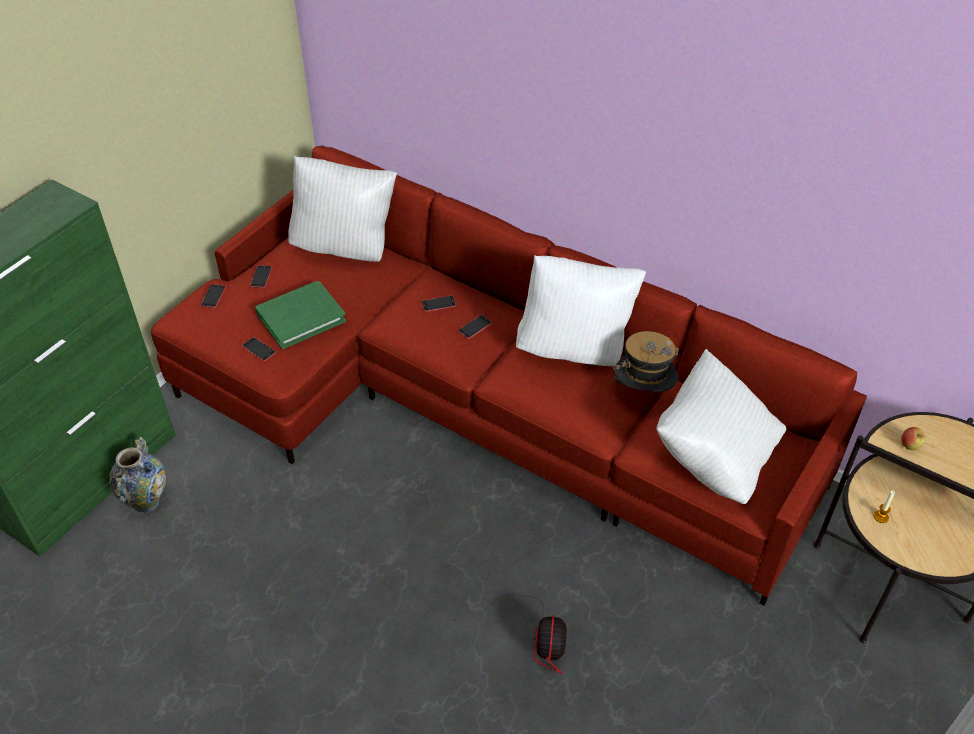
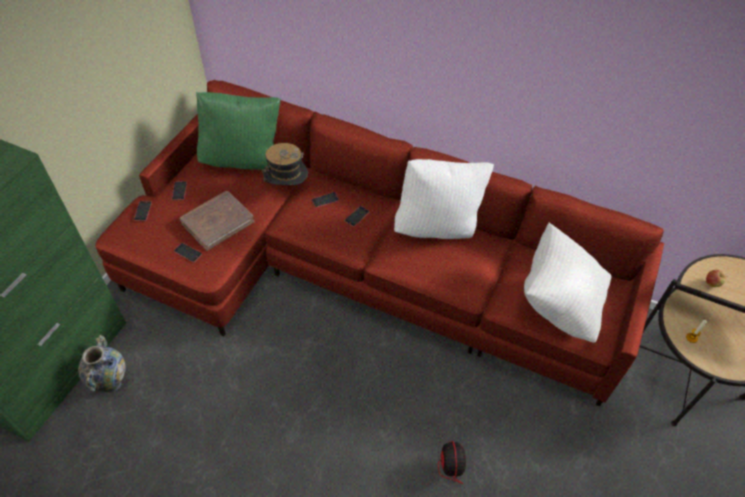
camera: 10 degrees left, 5 degrees up
(301, 317) = (217, 222): green book -> brown book
(346, 248) = (243, 160): white pillow -> green pillow
(642, 393) = (496, 258): hat -> hat (287, 188)

